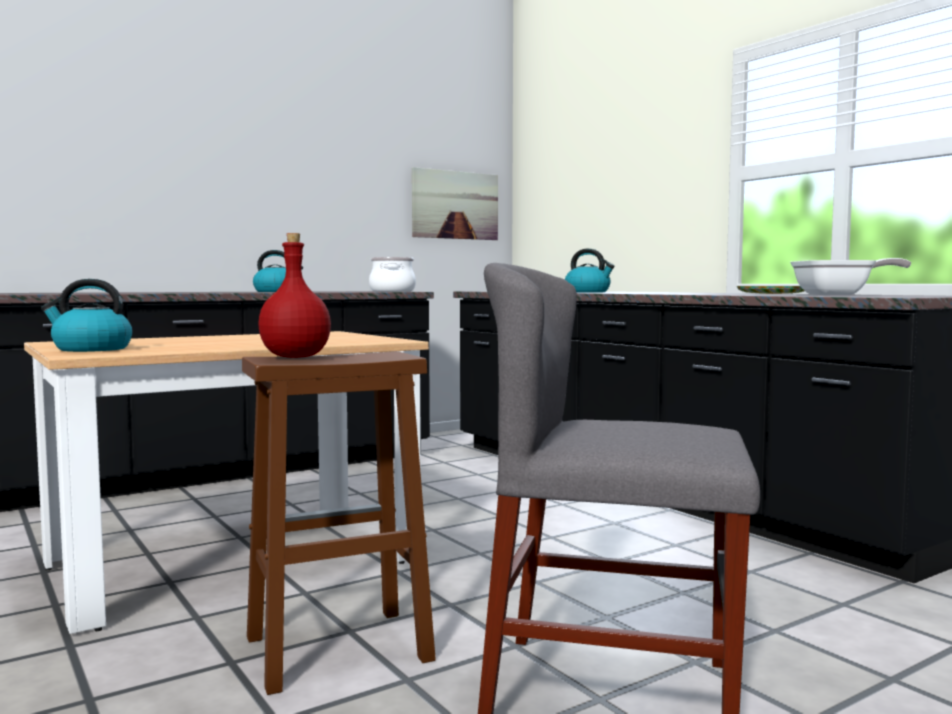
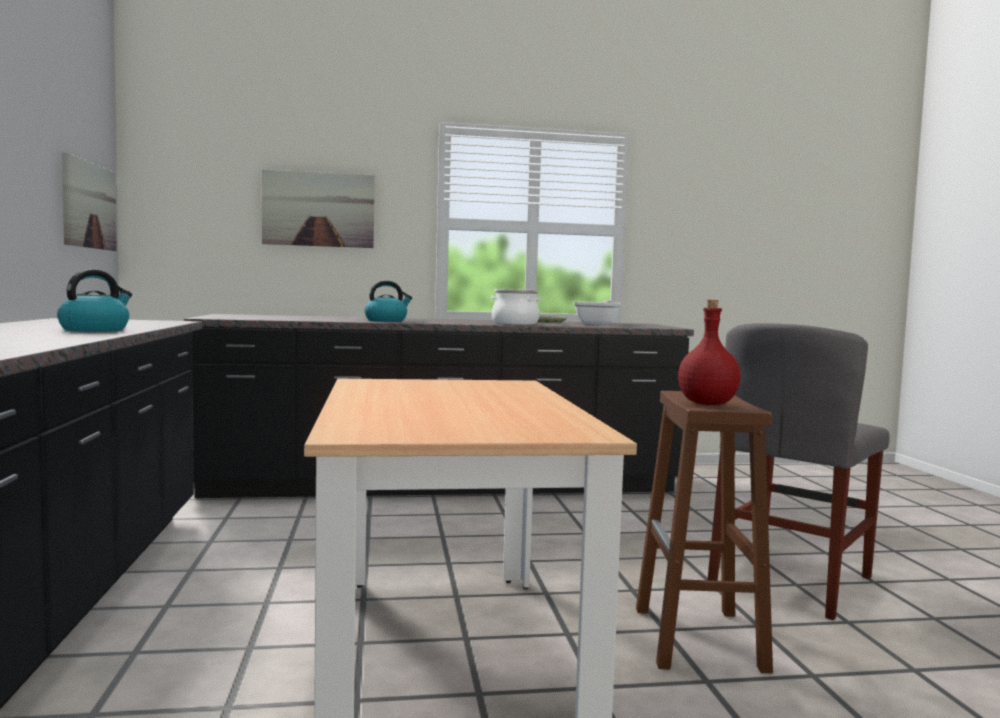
camera: 65 degrees left, 0 degrees up
(91, 349) = (513, 430): kettle -> none
(392, 291) = (156, 321): cooking pot -> cooking pot (515, 323)
(628, 180) = (318, 209): none -> picture

